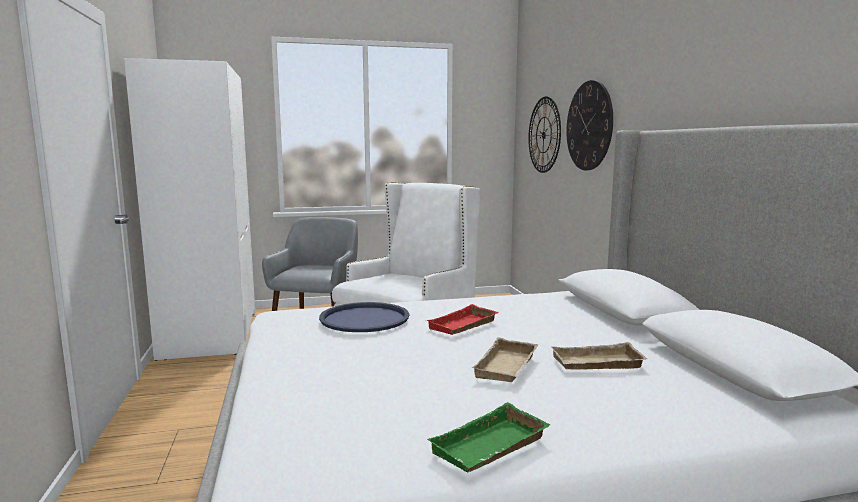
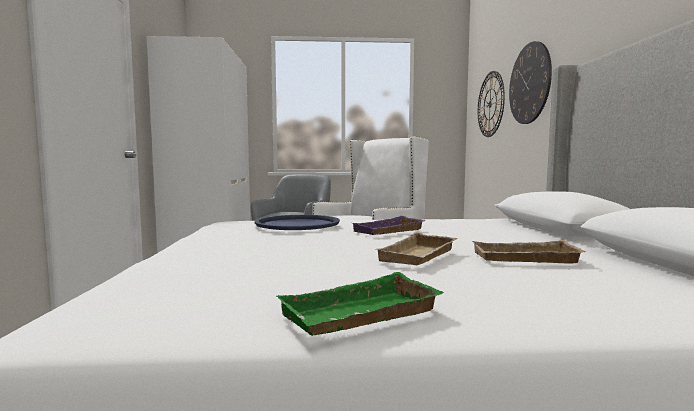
camera: 10 degrees right, 5 degrees down
(463, 326) = (389, 231): red tray -> purple tray

